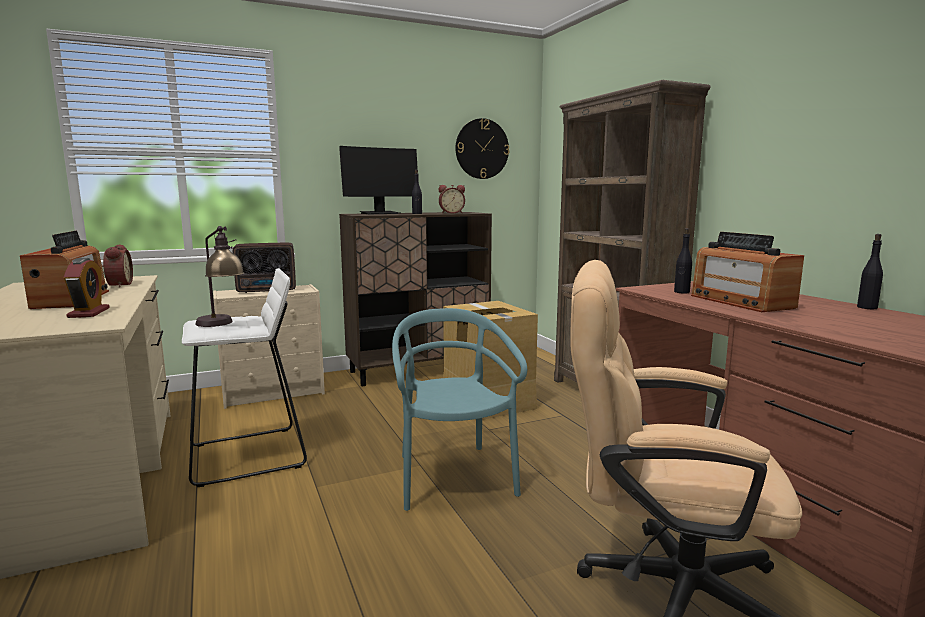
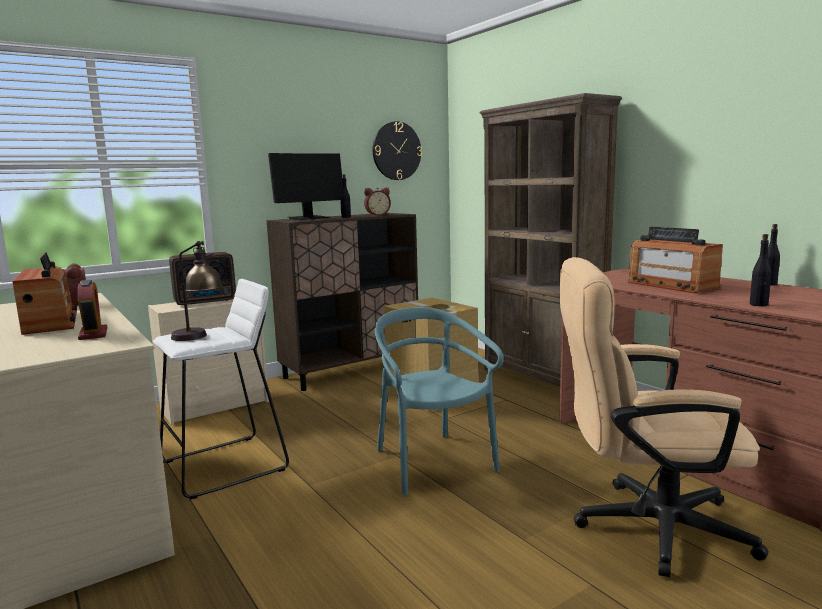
camera: 10 degrees left, 0 degrees up
(681, 292) = (617, 280): black bottle -> black bottle (758, 304)

